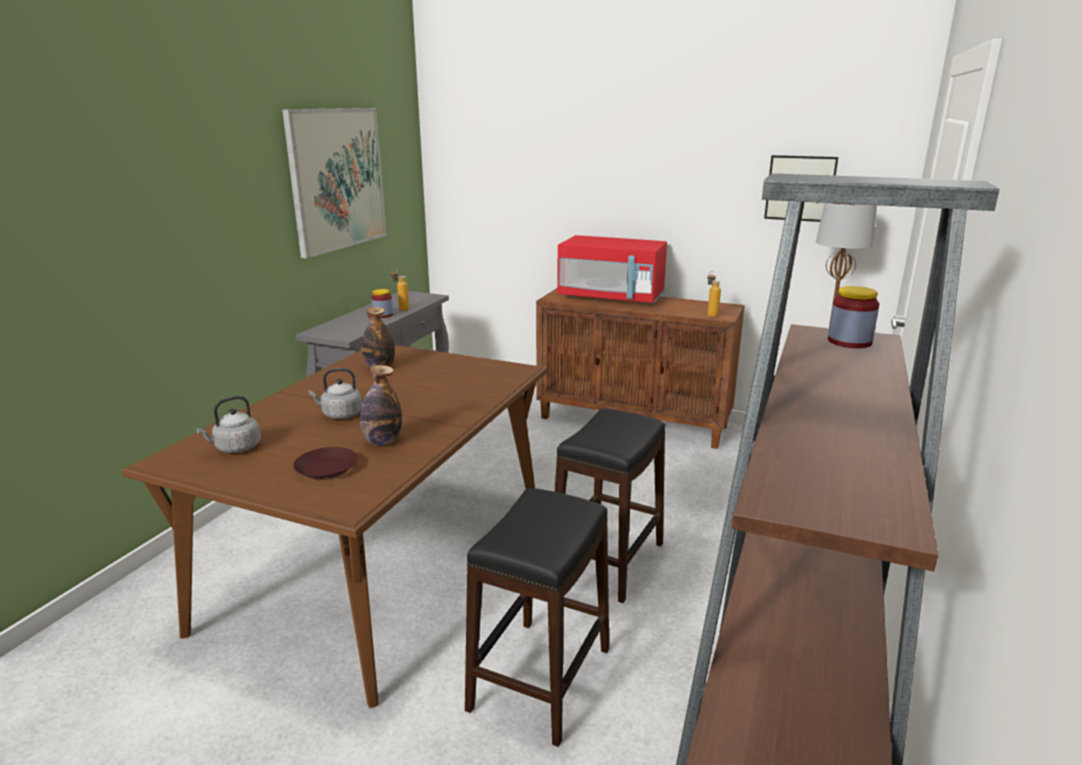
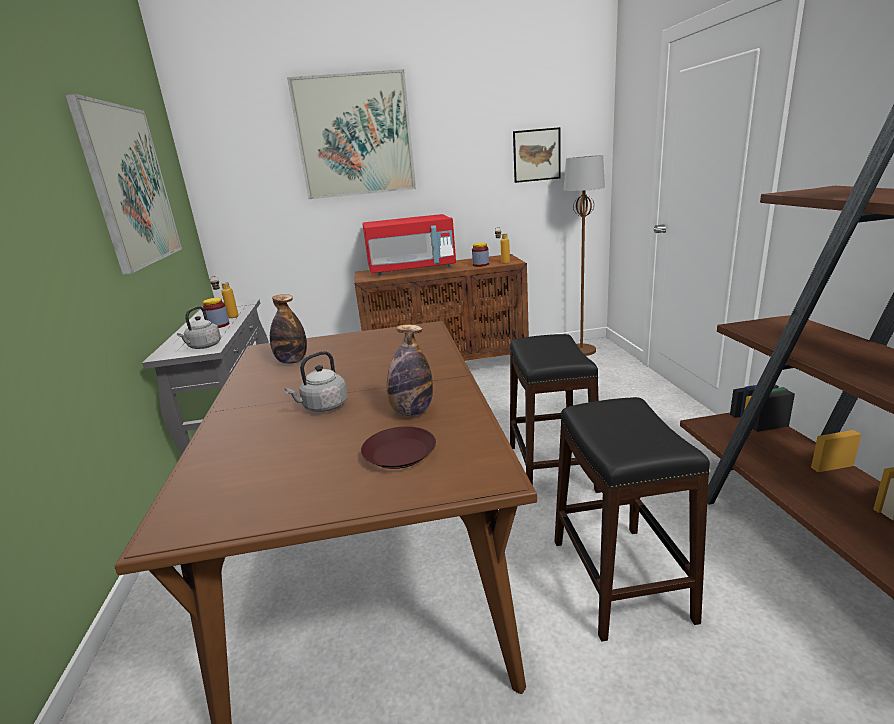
camera: 30 degrees left, 0 degrees up
(236, 448) = (253, 477): grey kettle -> grey kettle (203, 347)
(583, 141) = (355, 136): none -> picture
(849, 342) = (831, 190): jar -> jar (481, 265)

